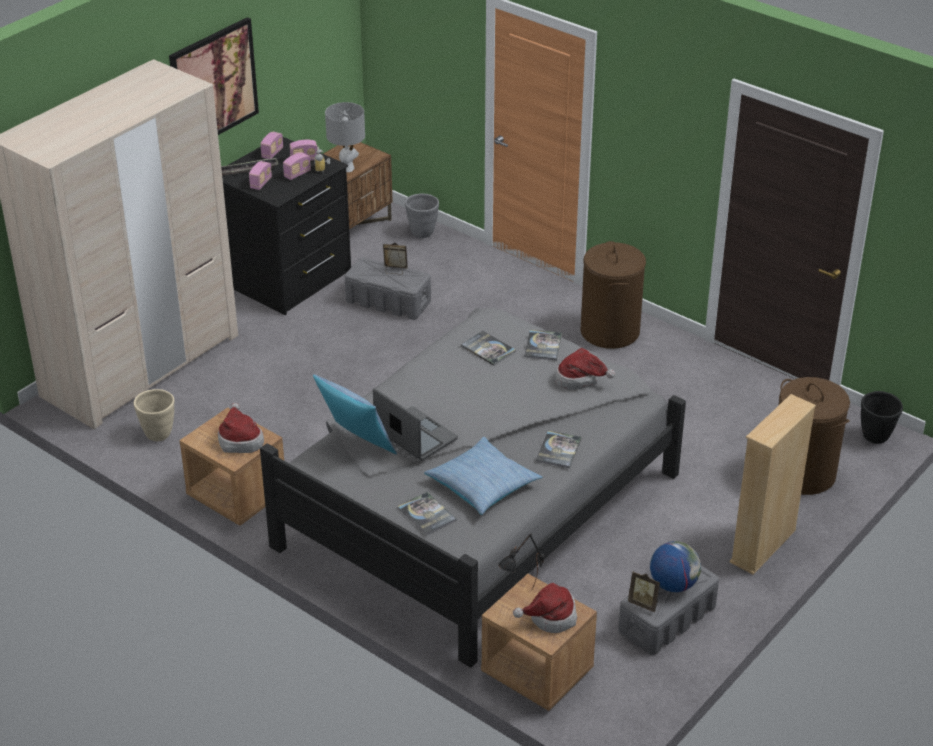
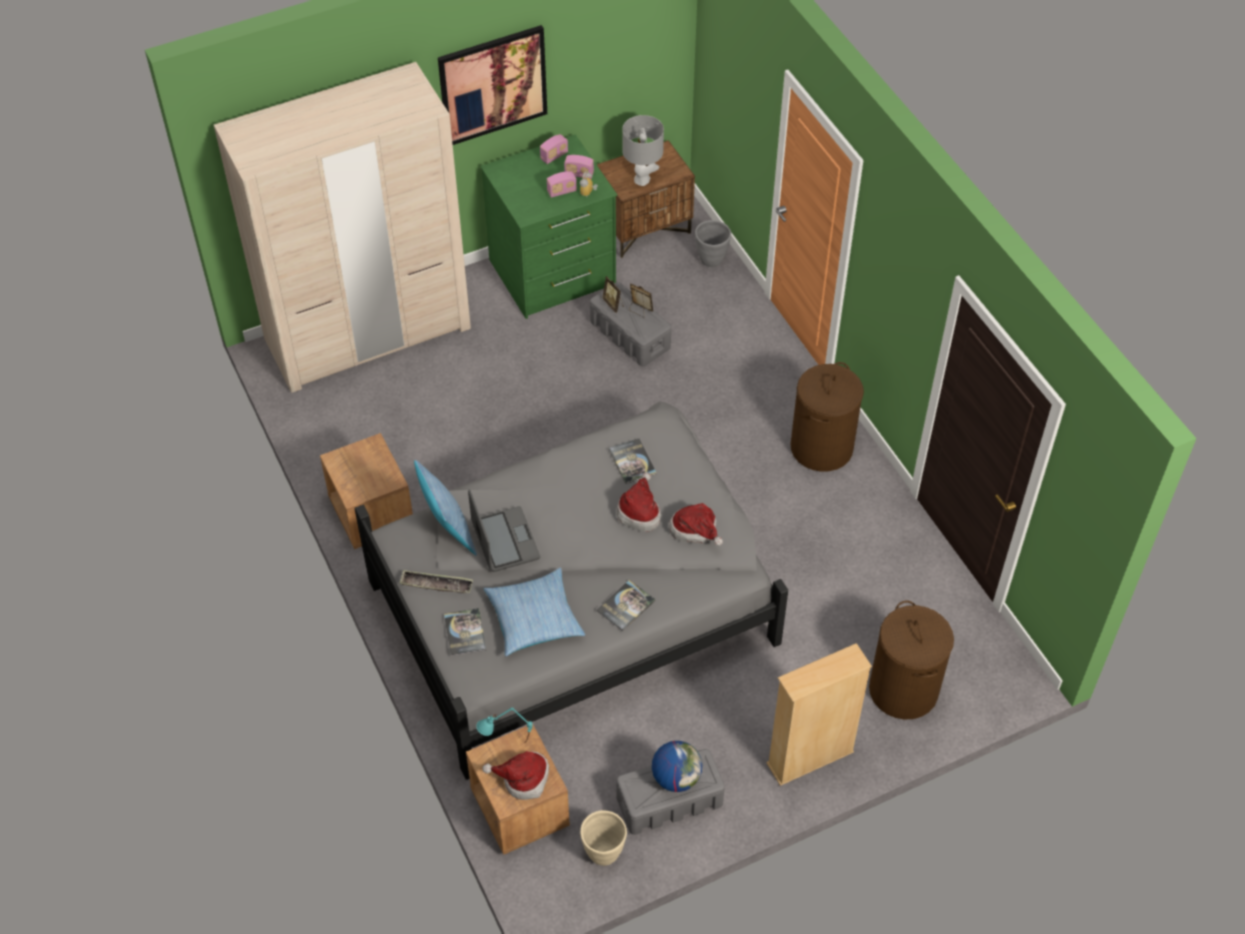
camera: 25 degrees right, 15 degrees up
(158, 434) = (342, 418): beige planter -> beige planter (604, 853)
(240, 440) = (370, 475): hat -> hat (639, 512)
(248, 170) = (519, 170): tray -> tray (436, 584)
(261, 183) = (521, 192): radio -> none
(288, 278) = (553, 274): black dresser -> green dresser
(521, 602) = (507, 753): black table lamp -> turquoise table lamp
(543, 346) = (686, 477): book -> none
(644, 603) = (636, 787): picture frame -> picture frame (614, 304)
(875, 437) = (1006, 675): black planter -> none

